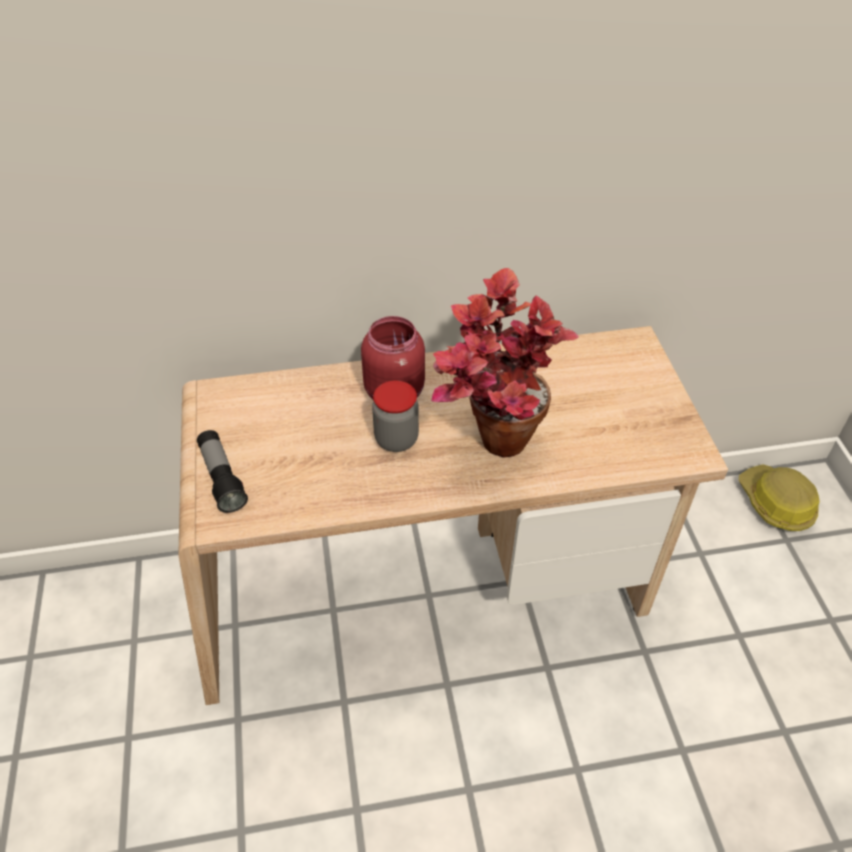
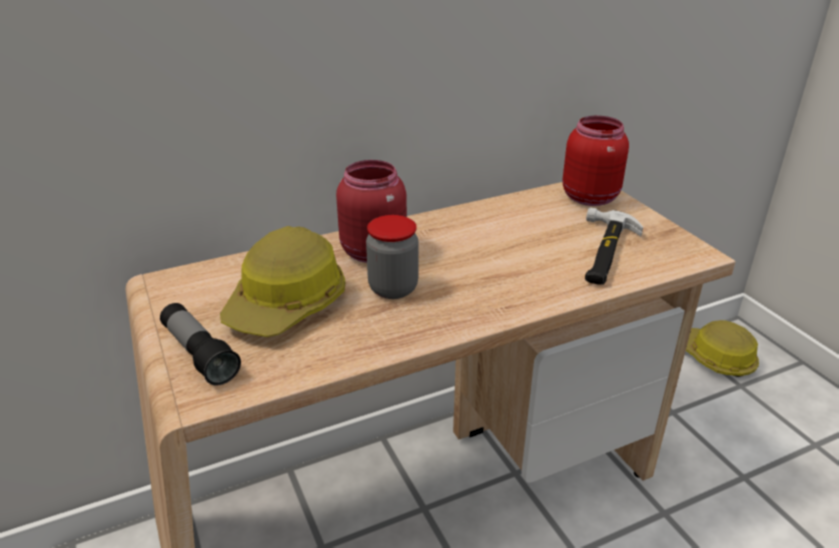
camera: 15 degrees left, 15 degrees down
(304, 439) = (288, 304): none -> hard hat
(488, 448) = (494, 280): potted plant -> none
(605, 433) = (604, 251): none -> hammer
(628, 358) = (590, 197): none -> red jar

